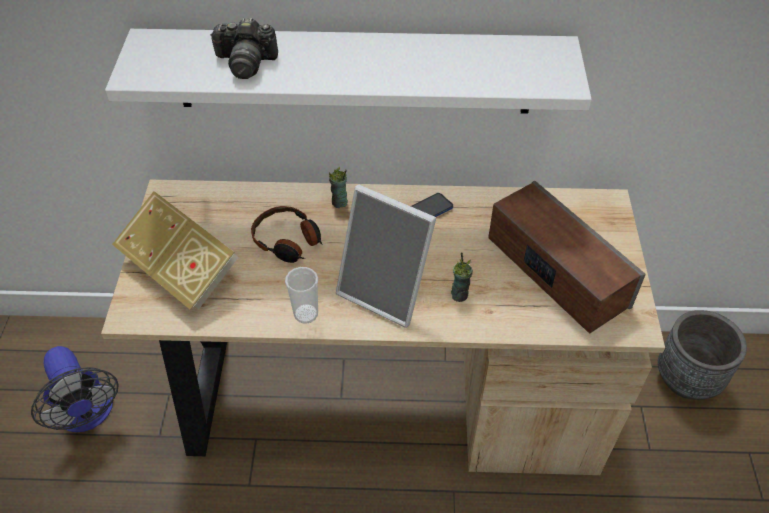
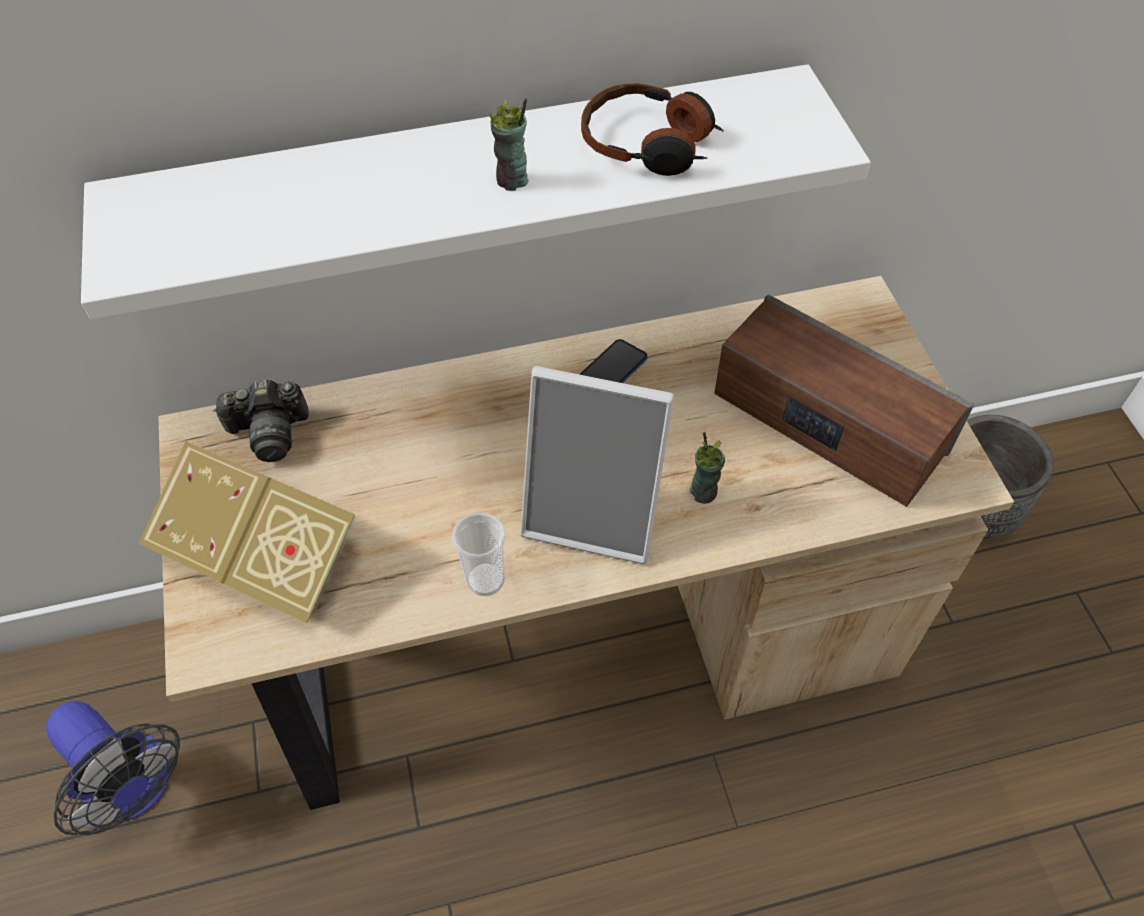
camera: 15 degrees left, 5 degrees up
(246, 63) = (309, 206): camera -> camera (269, 432)
(288, 241) = (417, 468): headphones -> headphones (649, 145)
(339, 203) = (475, 388): cup -> cup (512, 181)

